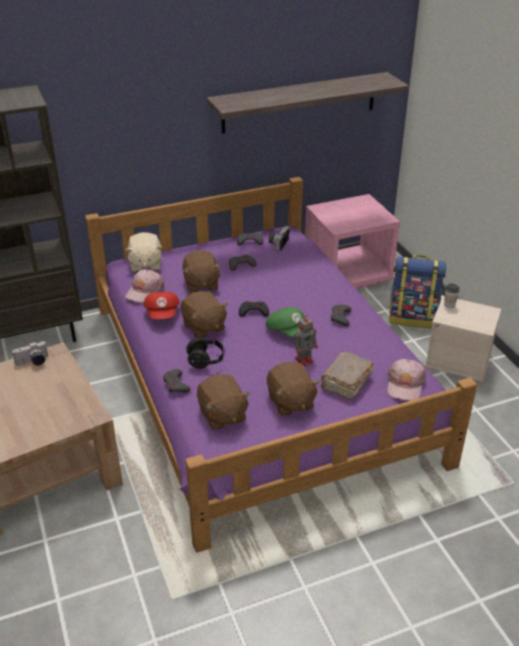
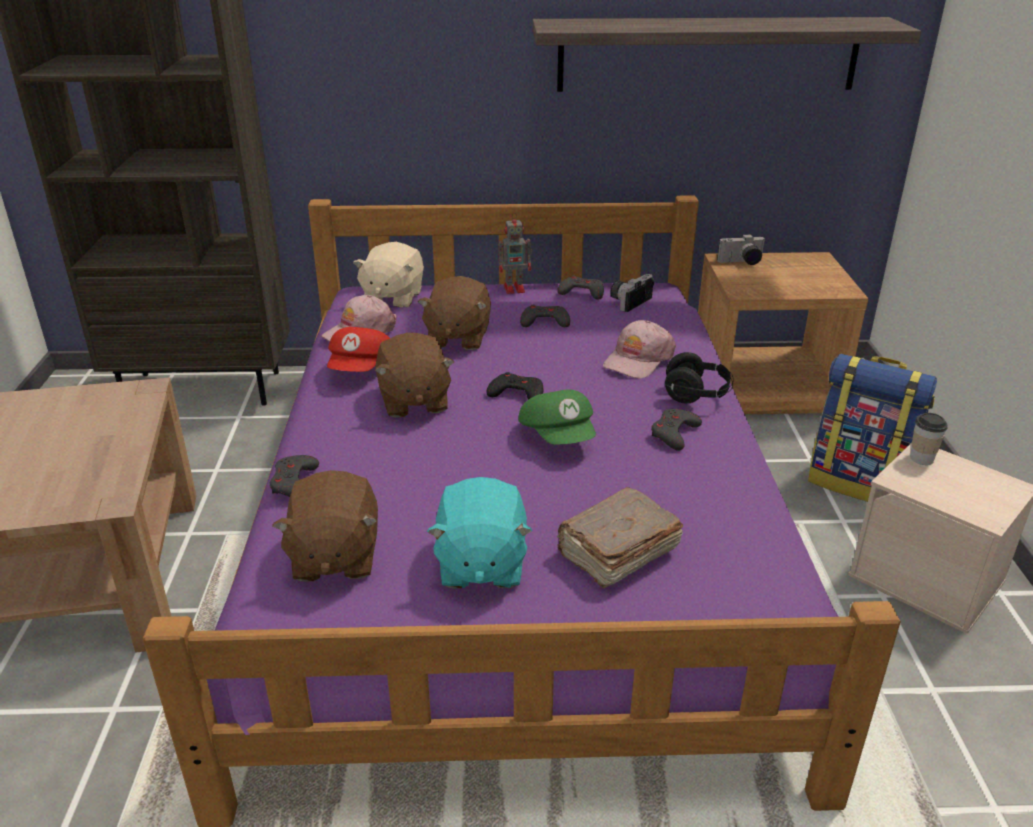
camera: 20 degrees right, 5 degrees down
(33, 362) = (97, 397): camera -> camera (741, 262)
(206, 361) = (377, 455): black headphones -> black headphones (697, 395)
(290, 402) = (480, 564): brown plush toy -> turquoise plush toy
(304, 360) = (559, 492): toy robot -> toy robot (515, 288)
(347, 274) = (764, 389): pink nightstand -> brown nightstand
(405, 384) = (744, 587): pink cap -> pink cap (638, 360)

